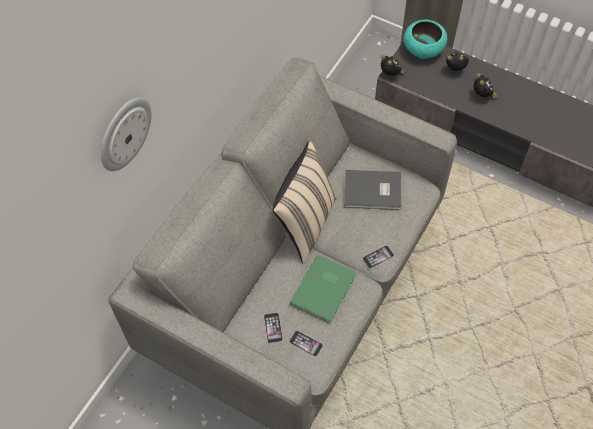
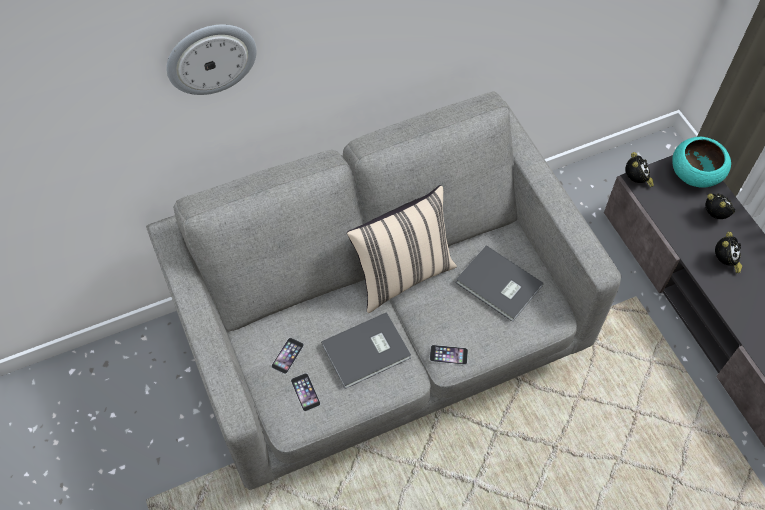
camera: 35 degrees right, 0 degrees up
(325, 289) = (368, 352): green book -> grey book

